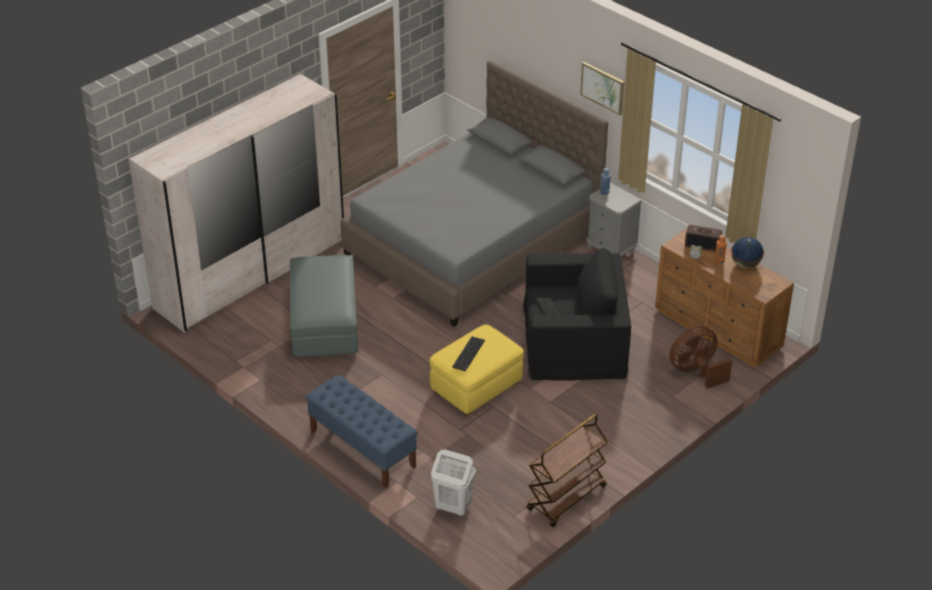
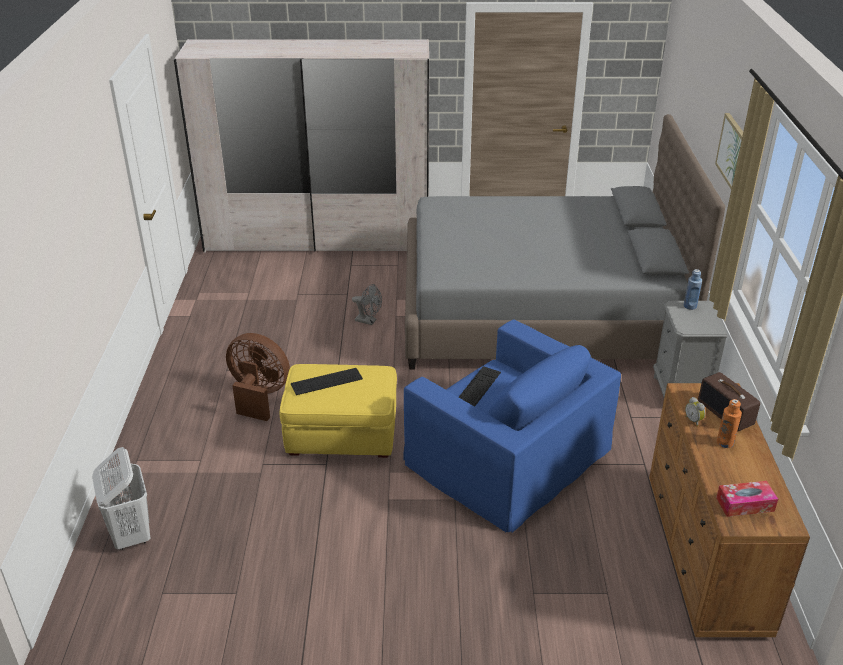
camera: 45 degrees right, 5 degrees down
(324, 322) = (310, 302): grey ottoman -> none
(362, 449) = (159, 421): blue bench -> none
(382, 311) = (369, 321): none -> grey fan
(566, 499) = (239, 619): brown cart -> none
(574, 340) = (508, 455): black armchair -> blue armchair
(696, 372) = (606, 586): brown fan -> brown fan (258, 396)
(745, 264) = (759, 469): globe -> none
(758, 284) = (745, 504): none -> tissue box

